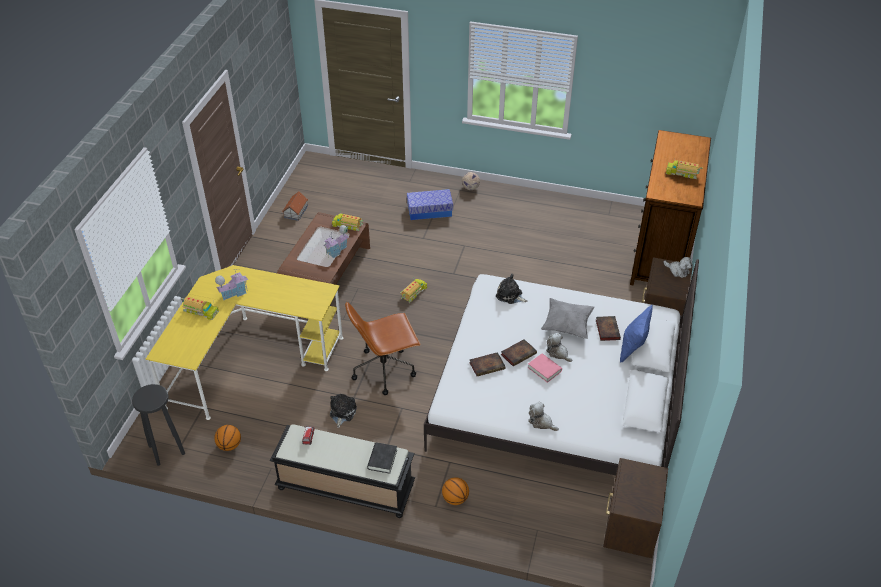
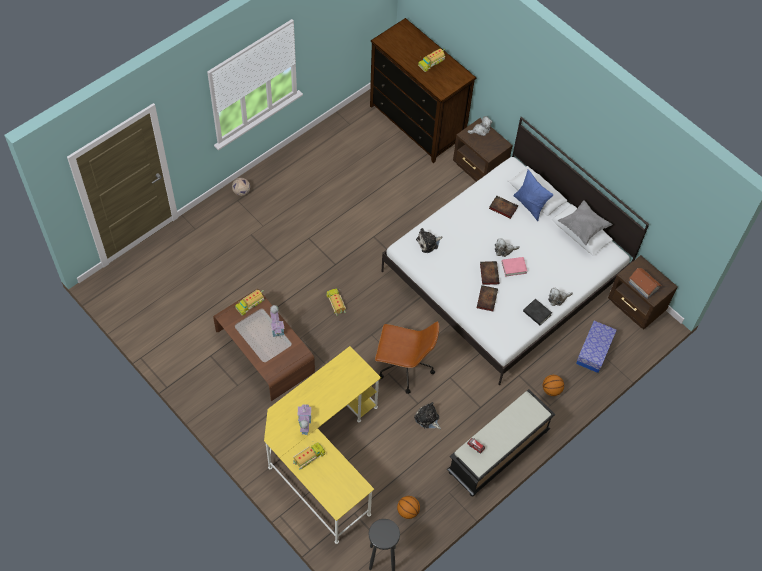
camera: 60 degrees left, 15 degrees up
(296, 211) = (164, 334): toy house -> toy house (643, 285)
(382, 459) = (526, 411): black book -> black book (537, 313)
(385, 369) = (404, 367): brown office chair -> brown office chair turned 90 degrees counterclockwise
(429, 211) = (247, 237): storage box -> storage box (594, 351)
(567, 325) = (482, 228): grey pillow -> grey pillow (583, 227)

